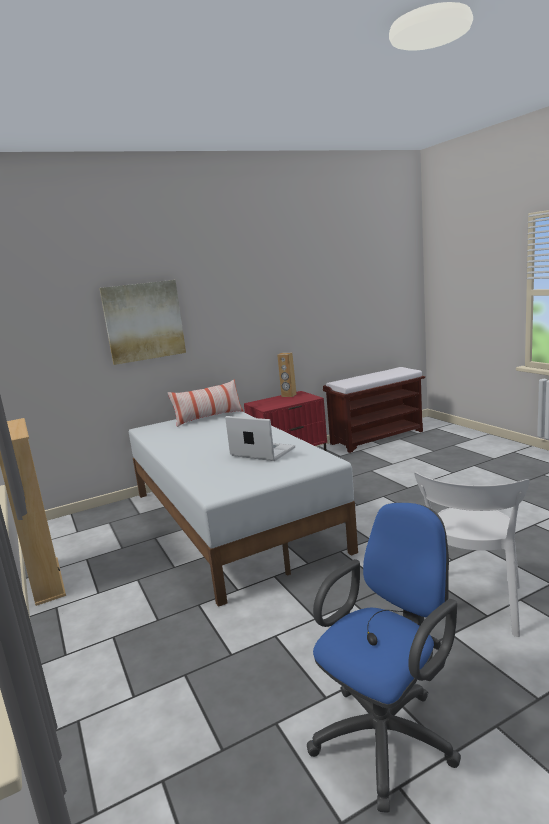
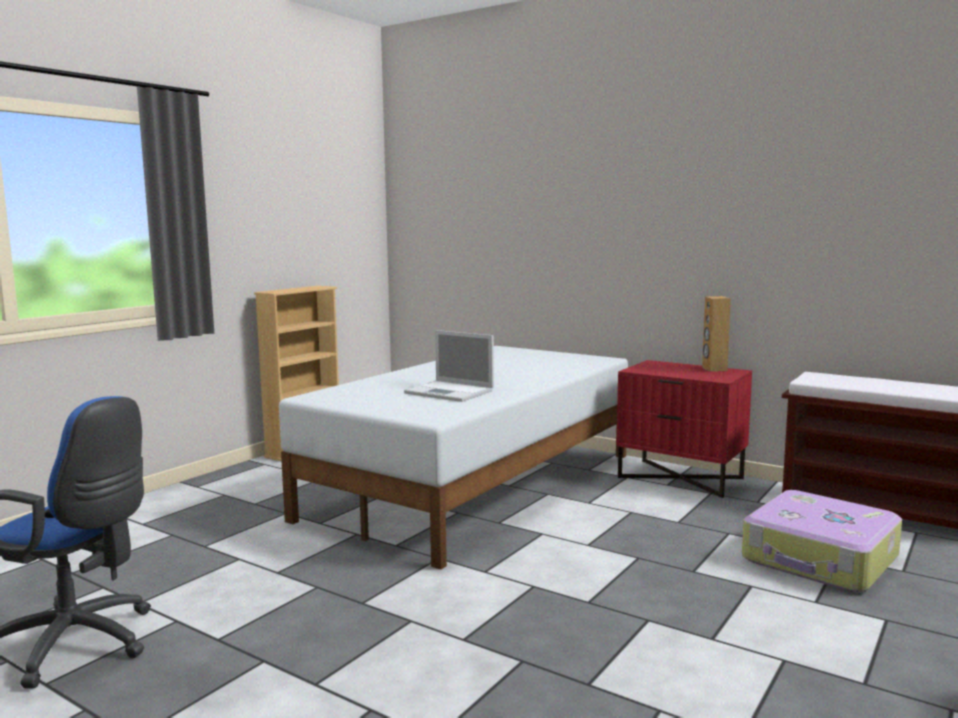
camera: 60 degrees right, 5 degrees down
(144, 321) = (535, 214): picture -> none
(209, 418) = (564, 358): pillow -> none
(261, 452) = (450, 392): laptop -> laptop turned 120 degrees clockwise
(413, 461) = (820, 559): none -> suitcase
(471, 605) = (337, 669): white chair -> none

